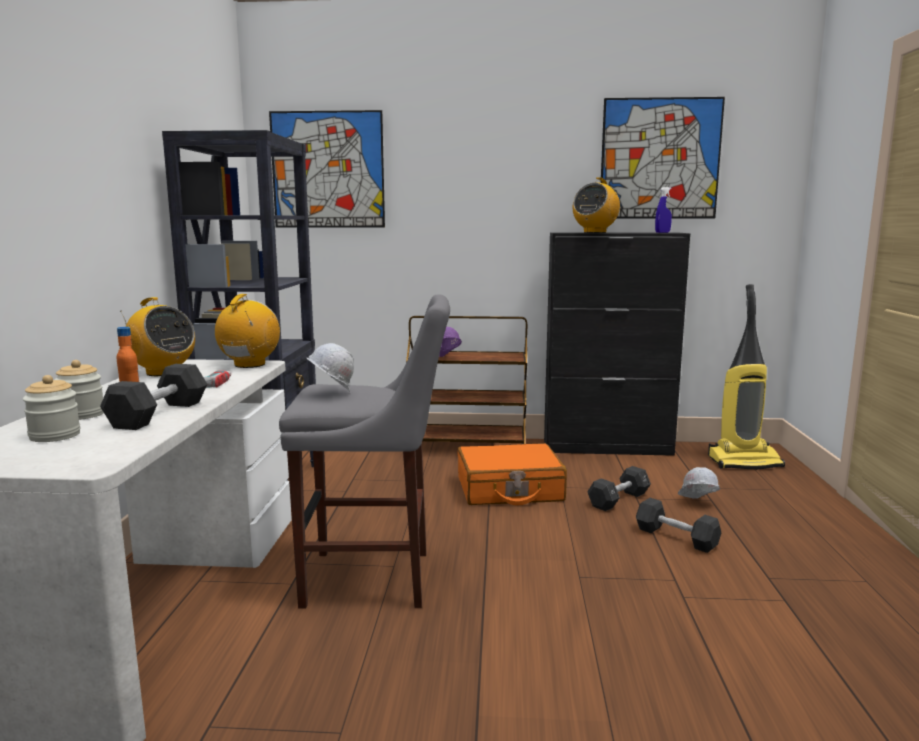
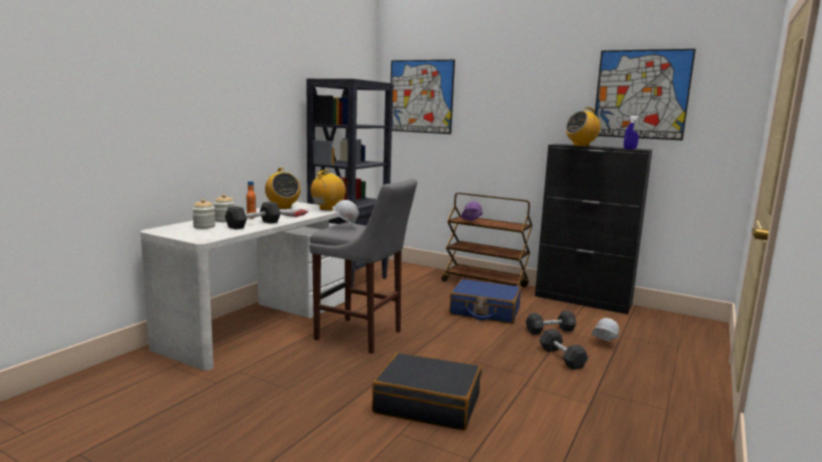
camera: 25 degrees right, 0 degrees up
(509, 490) = (484, 311): orange suitcase -> blue suitcase
(597, 677) = (427, 404): none -> black suitcase
(744, 462) = (679, 328): vacuum cleaner -> none

